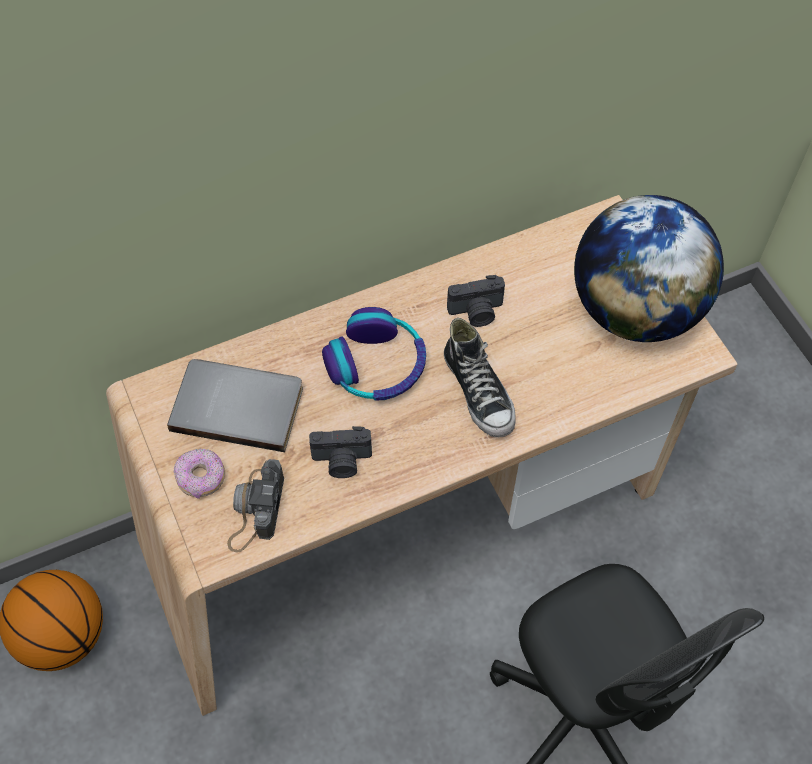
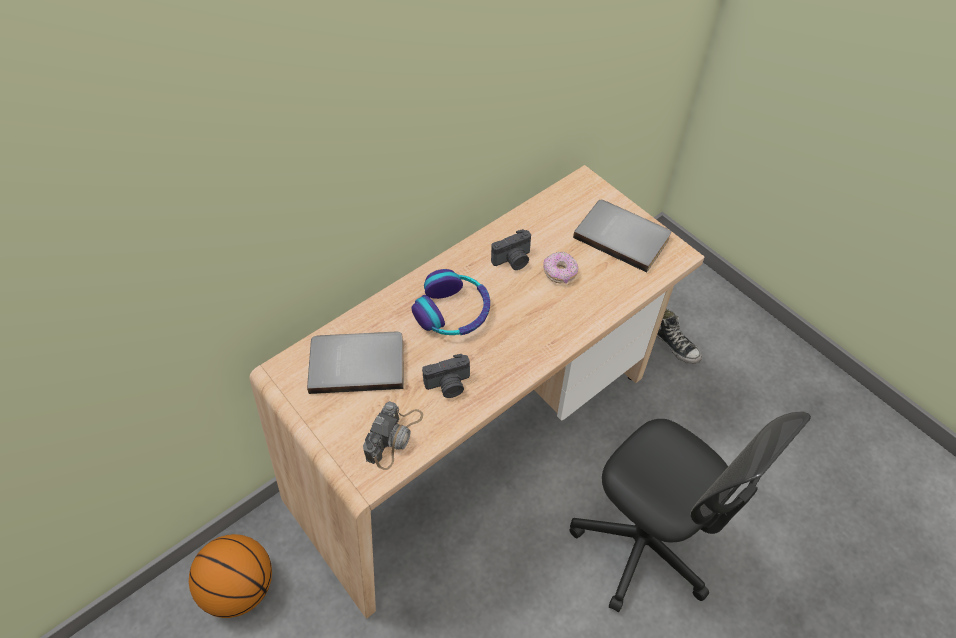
camera: 15 degrees left, 5 degrees down
(201, 478) = (344, 422): donut -> donut (560, 273)
(256, 510) = (394, 436): camera -> camera turned 150 degrees counterclockwise
(479, 392) = (533, 314): shoe -> shoe (673, 344)
(635, 309) = (623, 236): globe -> grey book

